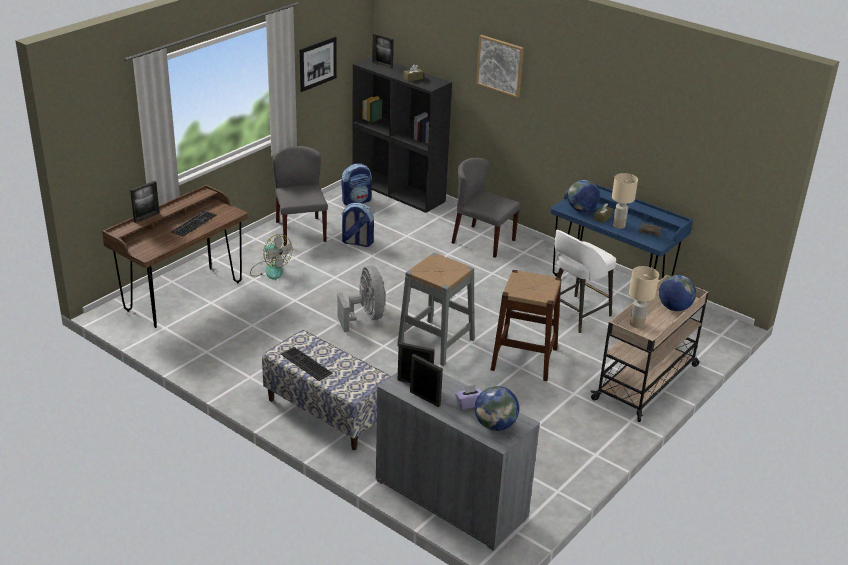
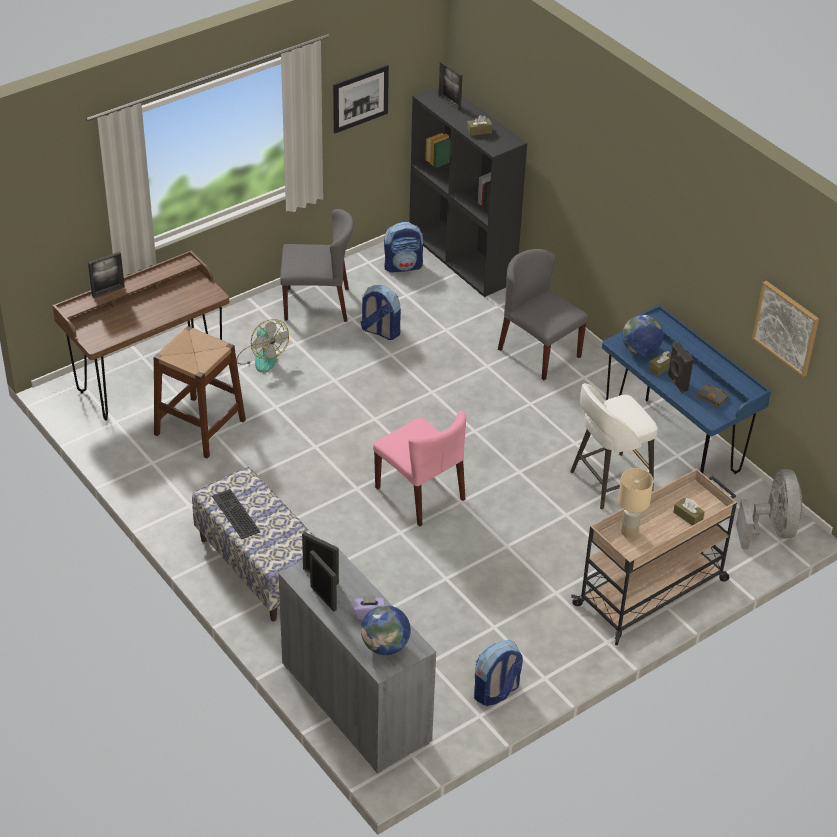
camera: 15 degrees right, 10 degrees up
(193, 223) = (162, 303): keyboard -> none
(300, 231) = (317, 304): grey chair -> grey chair turned 90 degrees clockwise
(365, 317) = (350, 444): grey fan -> grey fan (771, 530)
(436, 342) = (420, 494): grey stool -> pink chair
(500, 65) = (579, 140): picture -> picture (786, 327)
(524, 359) = (517, 535): brown stool -> brown stool (200, 427)
(562, 471) = (496, 692): none -> backpack
(619, 226) = (677, 383): beige table lamp -> black speaker
(674, 308) = (688, 516): globe -> brown tissue box

